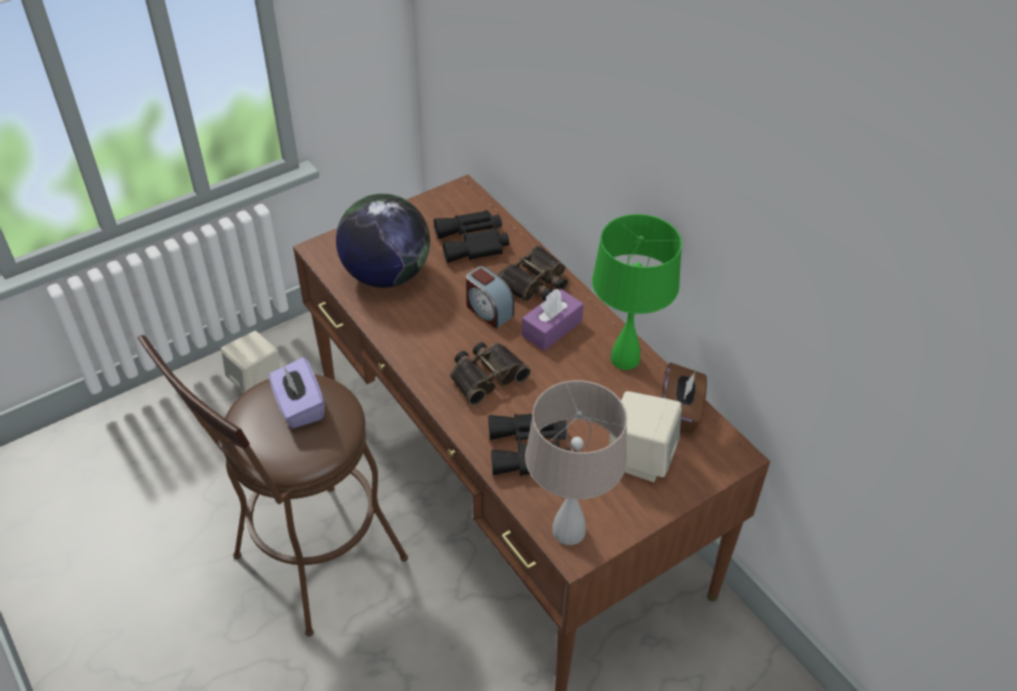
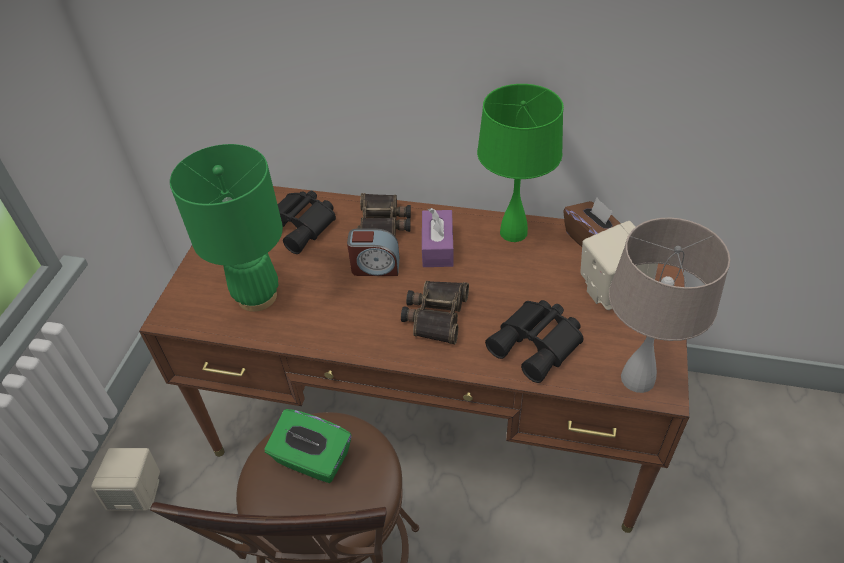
camera: 40 degrees left, 0 degrees up
(299, 407) = (312, 459): purple tissue box -> green tissue box
(386, 275) = (257, 297): globe -> green table lamp

